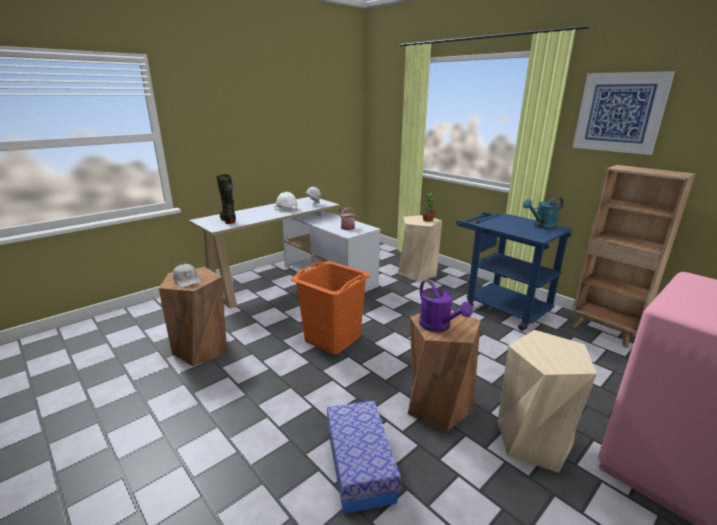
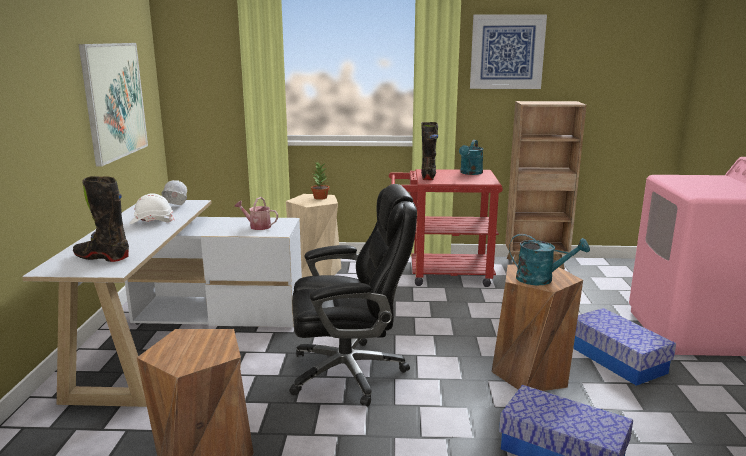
camera: 45 degrees left, 5 degrees down
(187, 280) = (197, 352): white cap -> none
(311, 133) = (114, 100): none -> picture
(332, 339) = (350, 372): orange laundry basket -> black office chair
(439, 327) = (541, 279): purple watering can -> turquoise watering can
(497, 221) = (428, 177): none -> black boot
(500, 306) = (441, 274): blue cart -> red cart
(533, 440) = (617, 359): beige stool -> storage box

